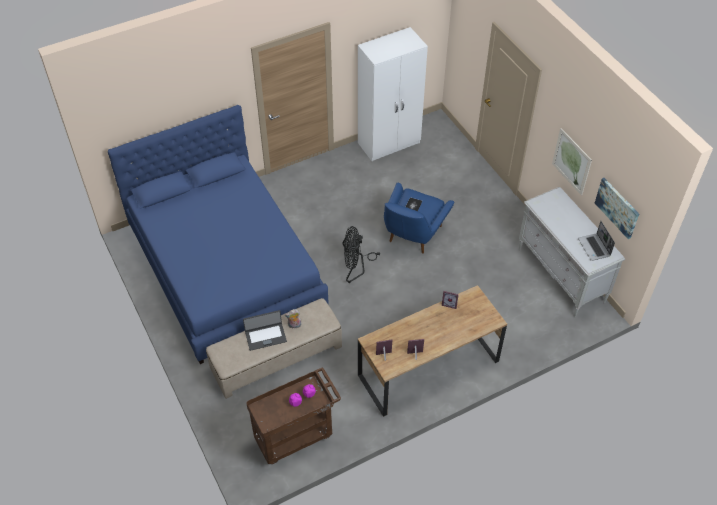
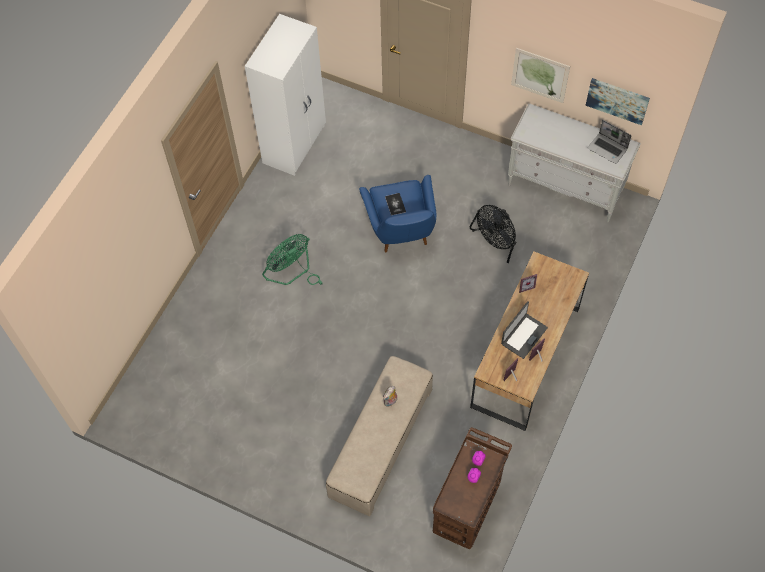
camera: 35 degrees left, 10 degrees up
(226, 266) = (248, 383): blue bed -> none
(265, 336) = (373, 431): laptop -> laptop (523, 335)
(318, 218) = (295, 271): none -> green fan
(356, 263) = (372, 295): black fan -> black fan (496, 239)

